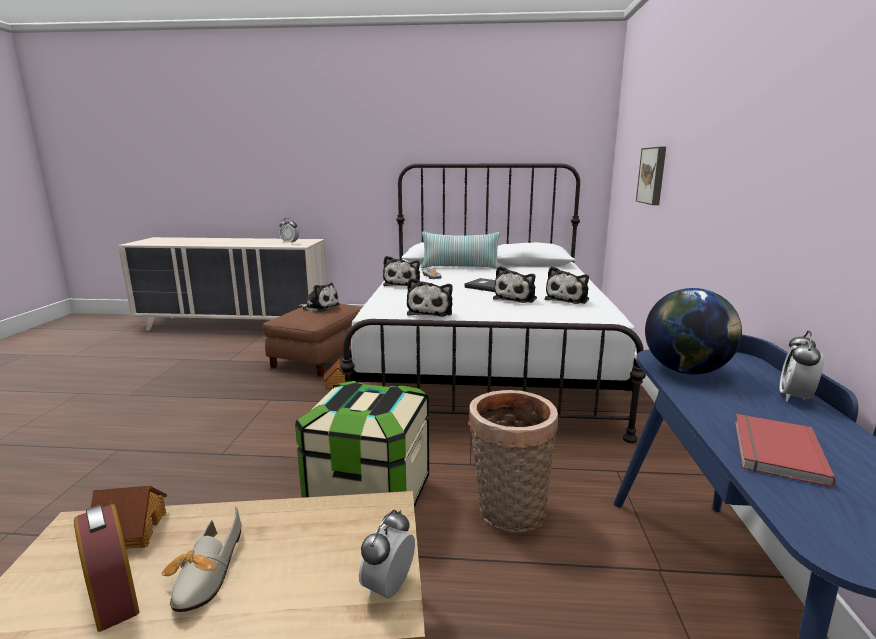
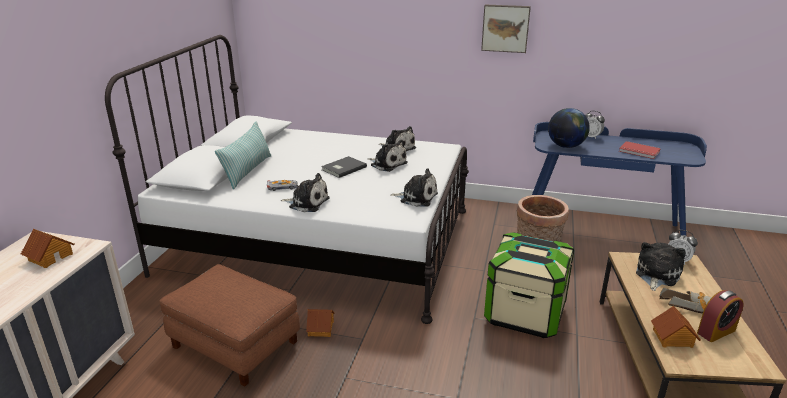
camera: 80 degrees left, 10 degrees up
(290, 243) = (50, 257): alarm clock -> toy house
(319, 307) = (224, 287): plush toy -> plush toy (656, 275)
(653, 175) = (356, 40): picture -> picture (505, 28)

